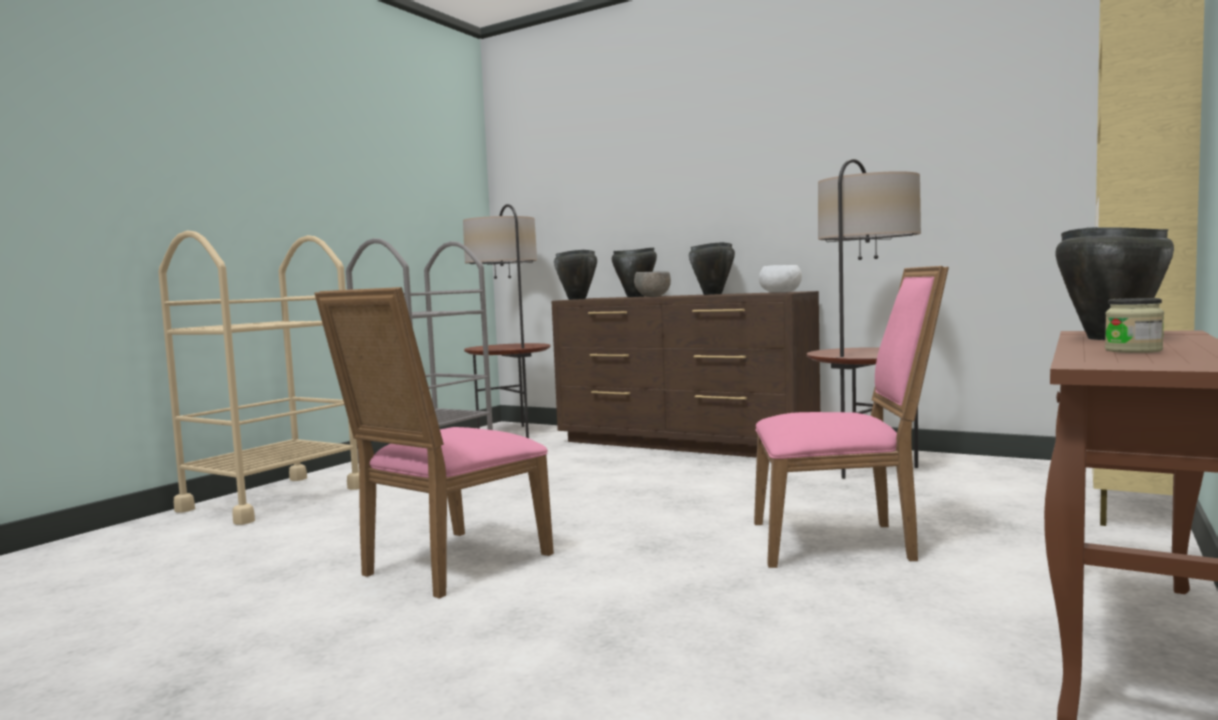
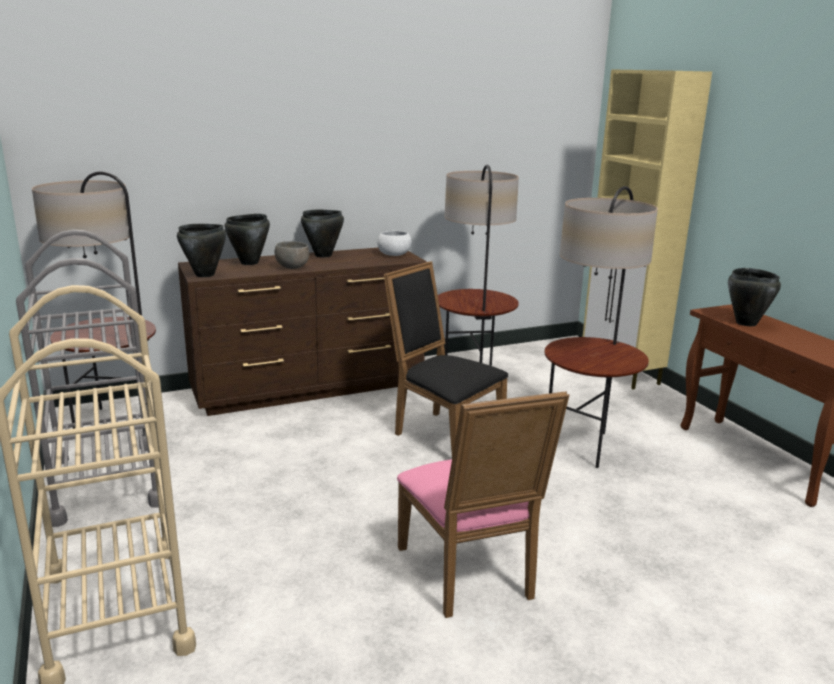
camera: 55 degrees left, 15 degrees up
(708, 492) = (443, 434): none -> black chair
(841, 542) = (585, 446): pink chair -> floor lamp
(1133, 350) = (803, 343): jar -> none

